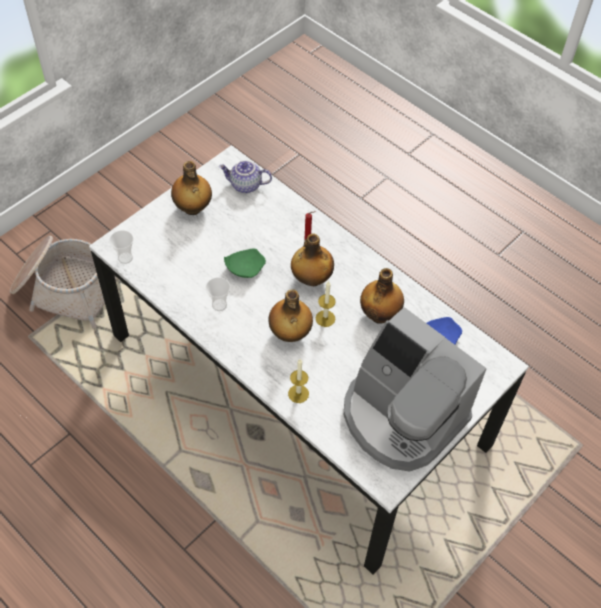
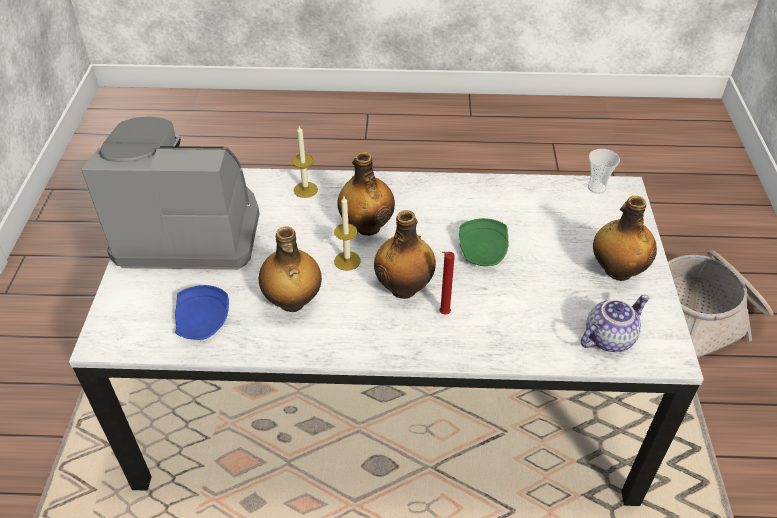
camera: 140 degrees right, 10 degrees down
(219, 305) = (461, 207): cup -> none

